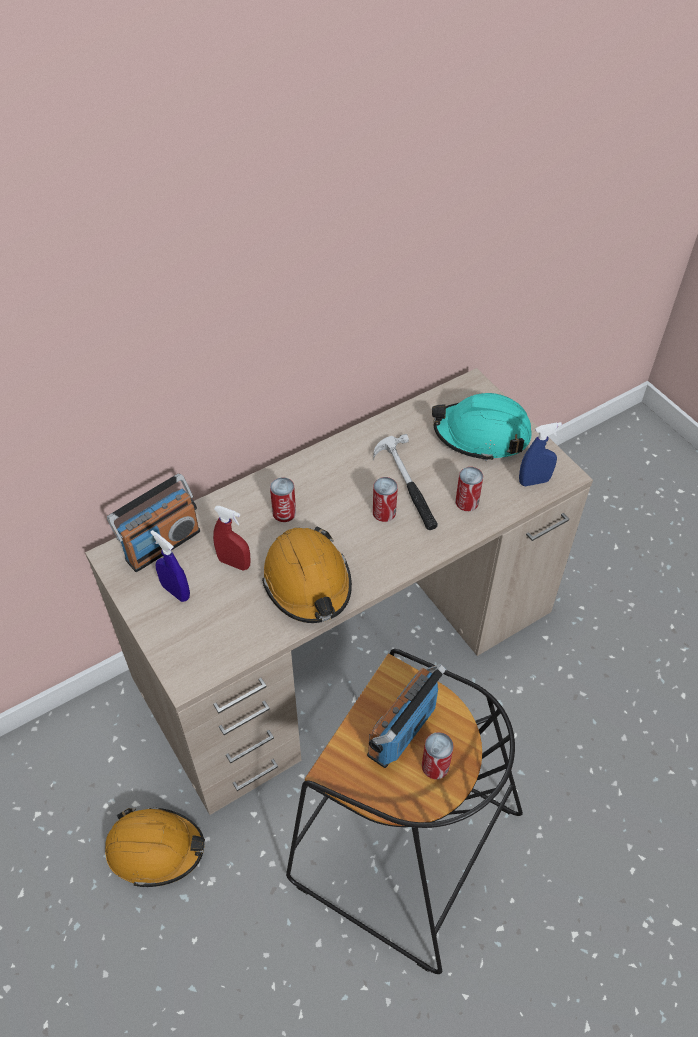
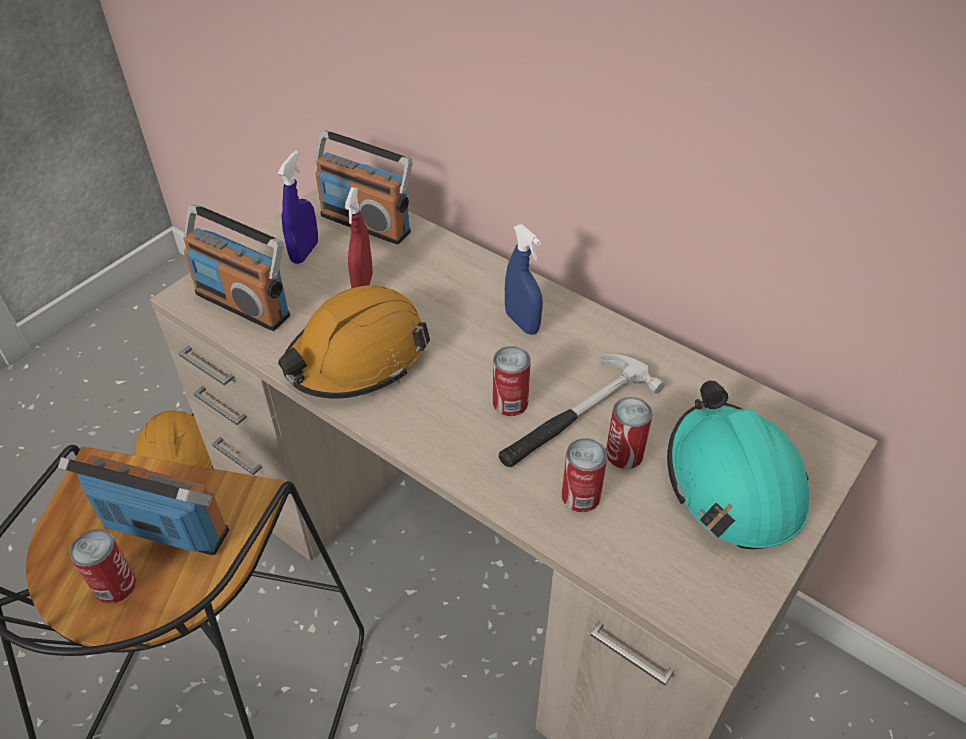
camera: 70 degrees right, 5 degrees down
(216, 642) = (244, 303): none -> radio
(284, 512) = (460, 305): can -> can (624, 453)
(534, 481) = (677, 581): blue spray bottle -> blue spray bottle (522, 322)

